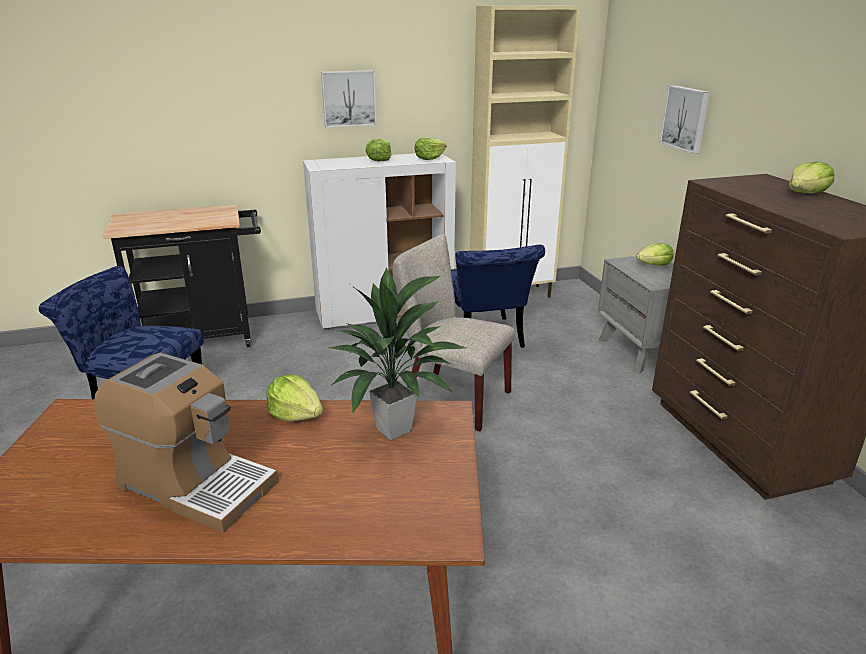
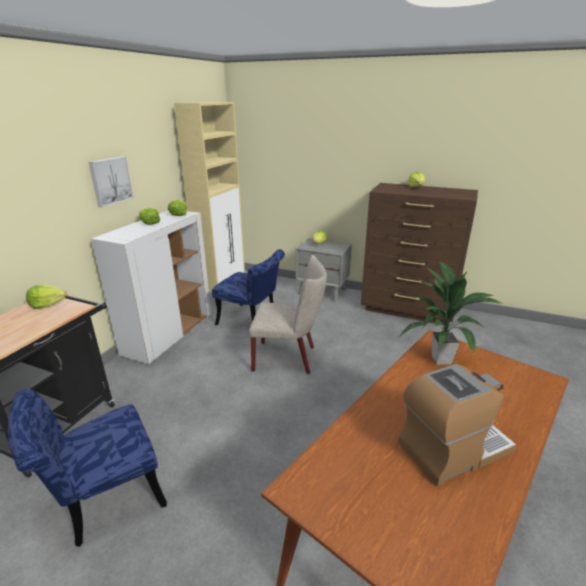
camera: 50 degrees left, 0 degrees up
(296, 414) = (397, 384): lettuce -> lettuce (47, 304)
(449, 397) = (289, 358): beige chair -> beige chair turned 150 degrees counterclockwise
(686, 118) = (314, 162): picture -> none

